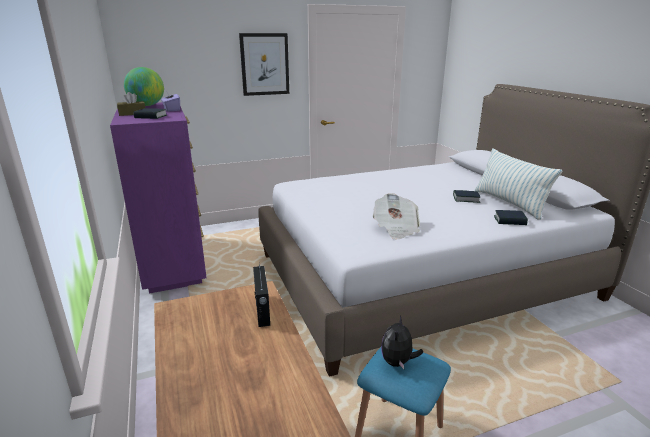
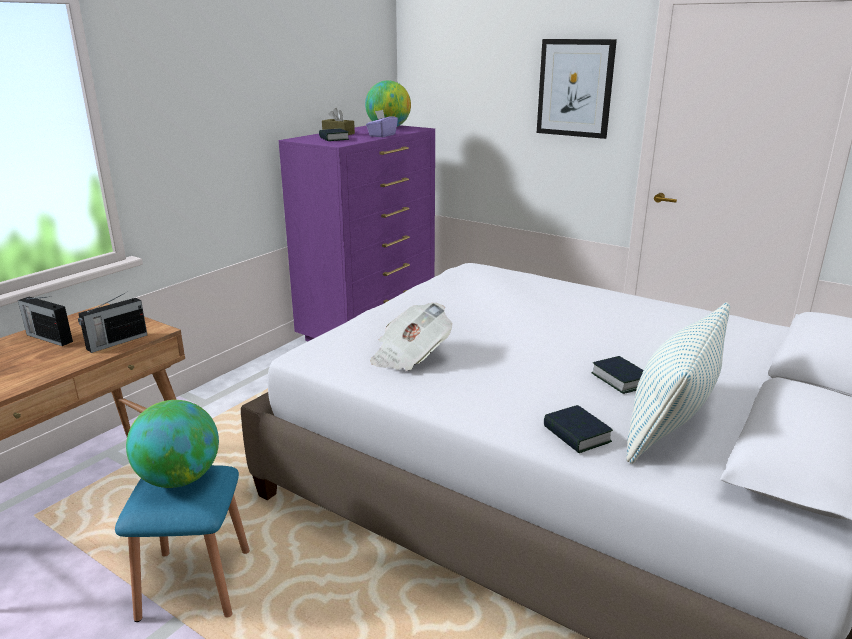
camera: 55 degrees right, 0 degrees up
(202, 344) = (49, 338): none -> radio
(398, 362) = (179, 479): plush toy -> globe

